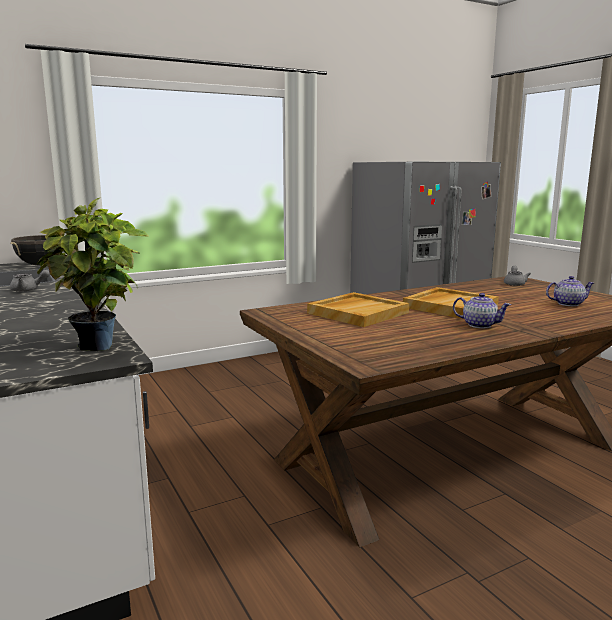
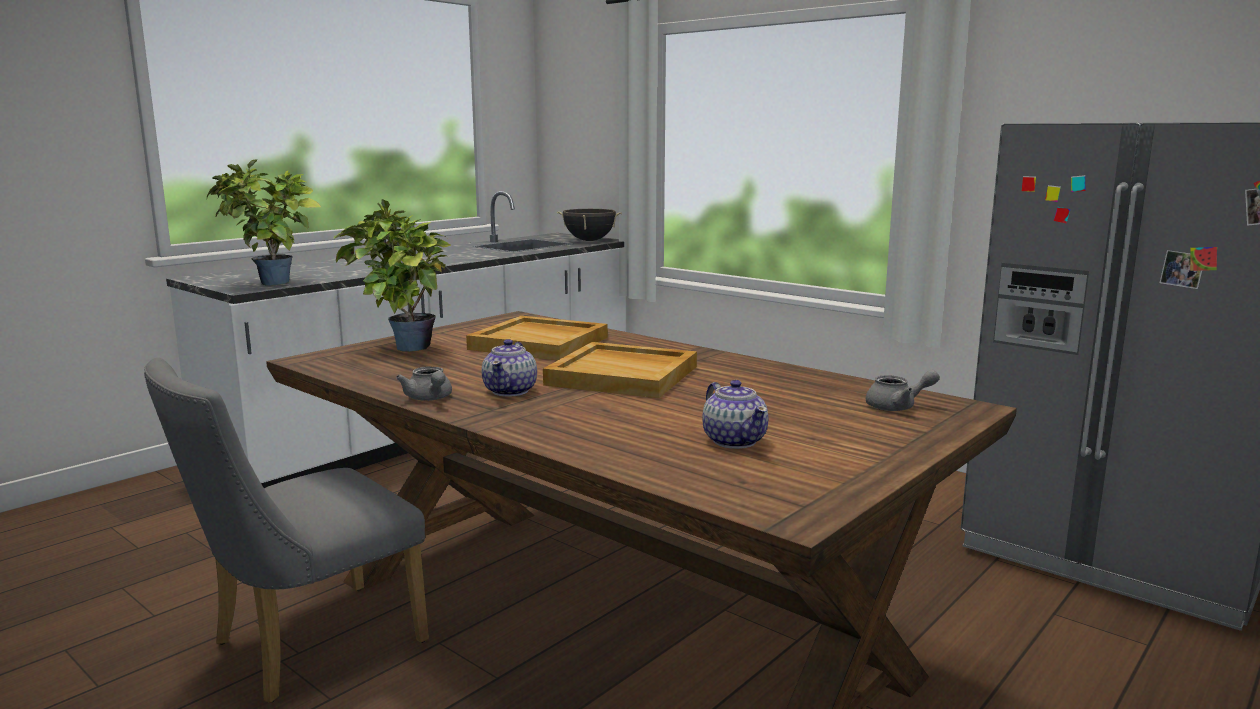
camera: 70 degrees right, 0 degrees up
(28, 290) = (469, 252): grey teapot -> grey teapot (429, 399)
(348, 340) = (403, 348): none -> potted plant
(460, 569) = (305, 647): none -> grey chair

